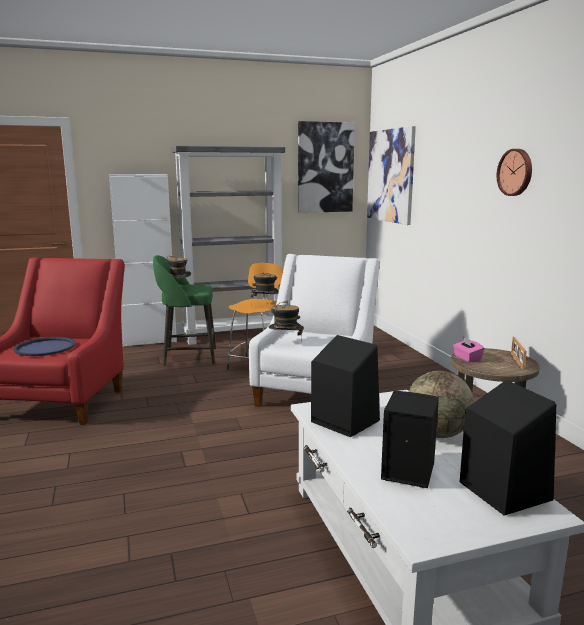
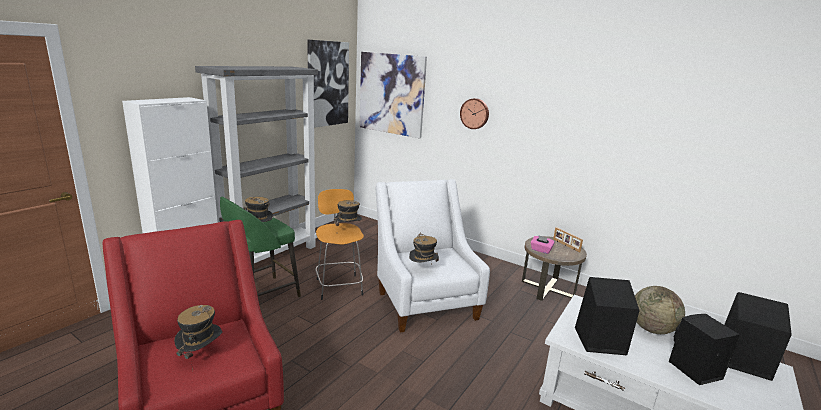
camera: 40 degrees left, 5 degrees up
(45, 347) = (201, 355): blue tray -> hat
(516, 172) = (550, 110): wall clock -> wall clock (475, 113)

